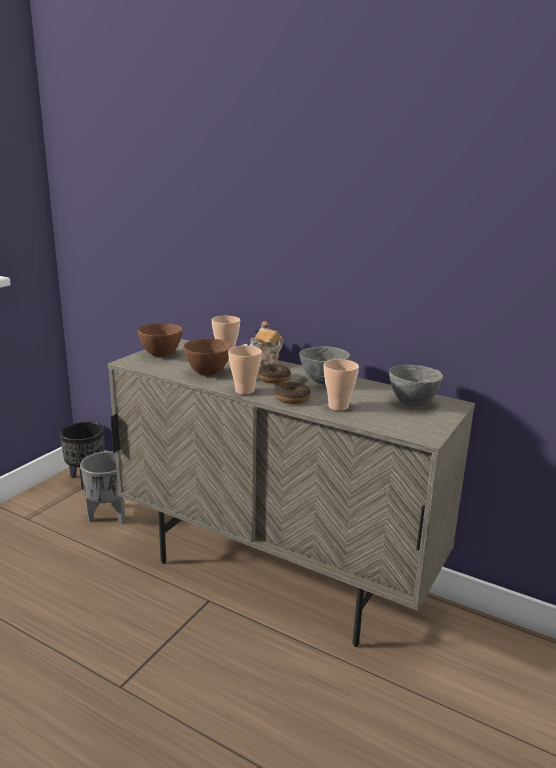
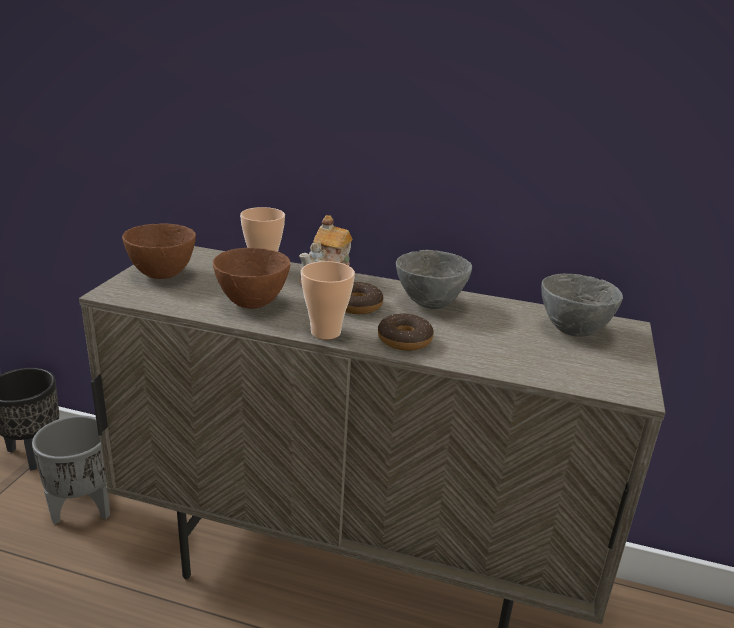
camera: 15 degrees left, 5 degrees up
(338, 406) = (479, 348): cup -> none

